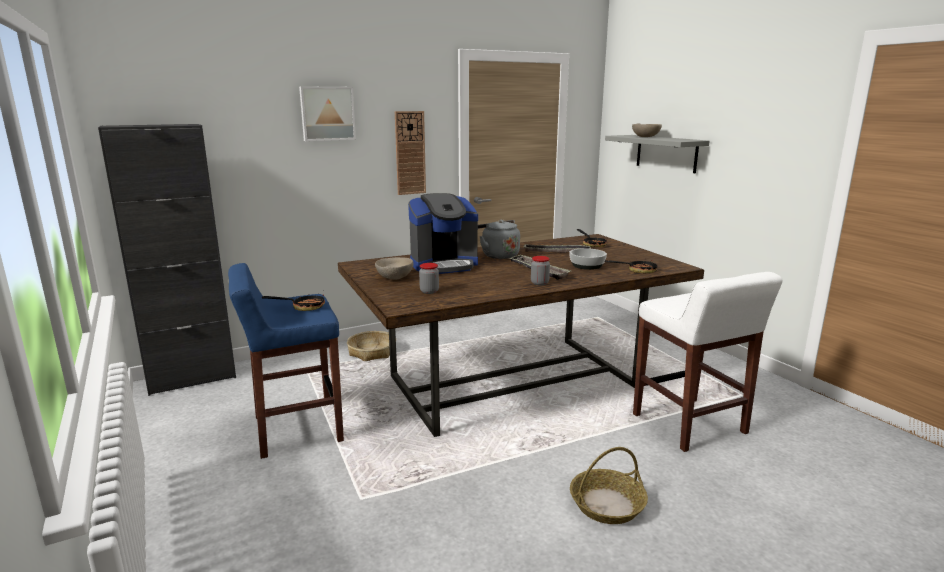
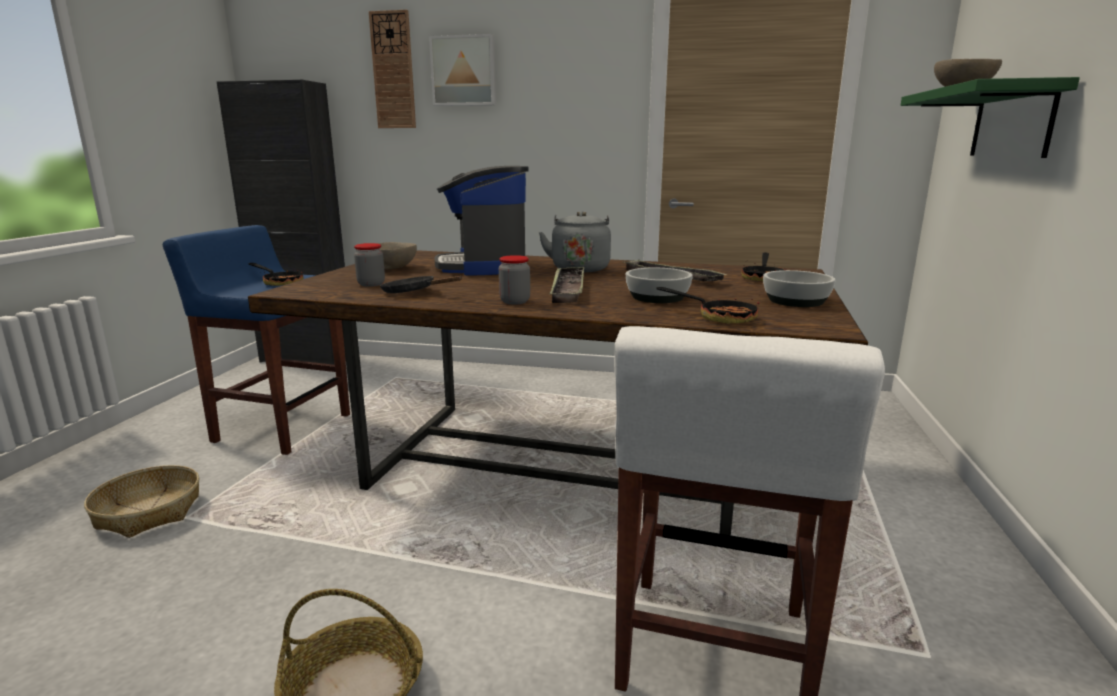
camera: 40 degrees right, 0 degrees up
(372, 352) = (479, 381): basket -> basket (149, 512)
(410, 153) = (572, 127): wall clock -> wall clock (393, 71)
(444, 265) = (483, 266): coffee machine -> coffee machine turned 60 degrees clockwise
(473, 290) = (413, 292): none -> black frying pan
(638, 255) = (796, 301): none -> bowl
(666, 153) = (1011, 122): grey shelf -> green shelf

